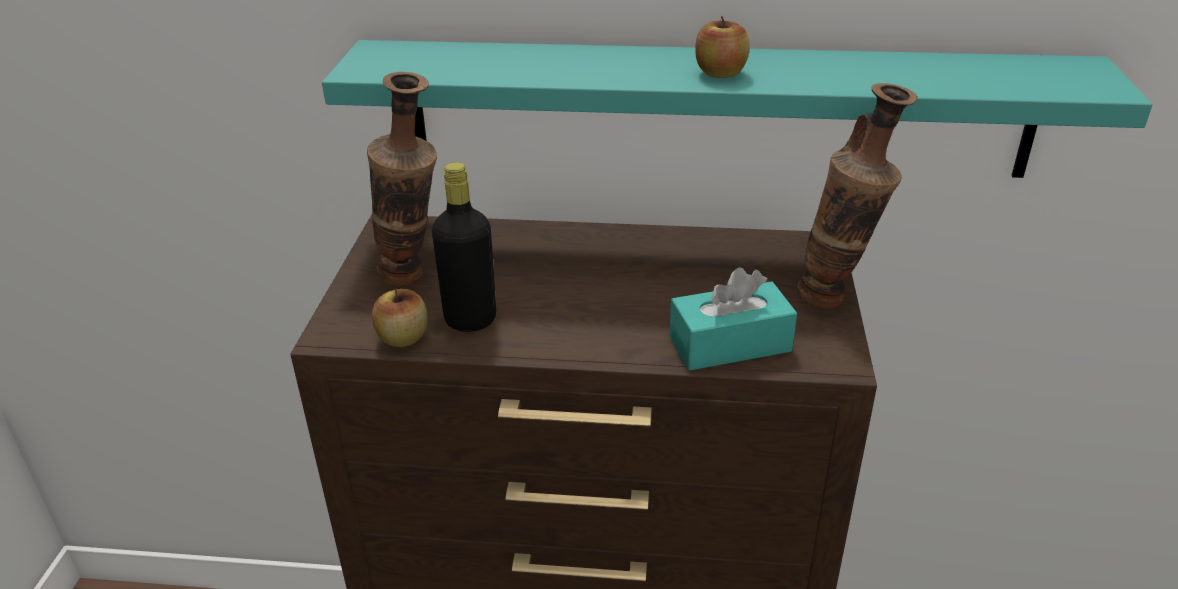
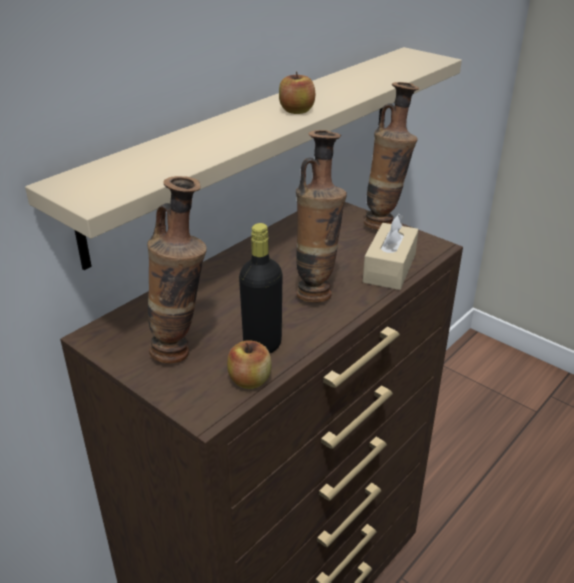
camera: 55 degrees left, 0 degrees up
(611, 312) = (316, 290): none -> vase
(715, 108) = (259, 143): turquoise shelf -> beige shelf
(730, 344) = (389, 268): turquoise tissue box -> beige tissue box

